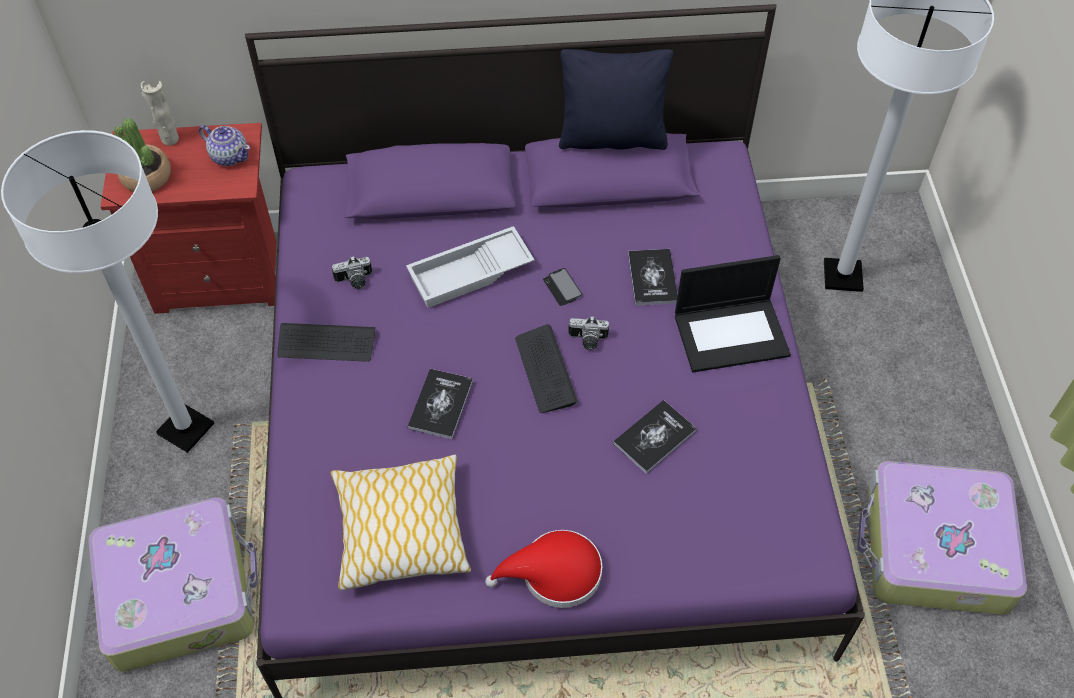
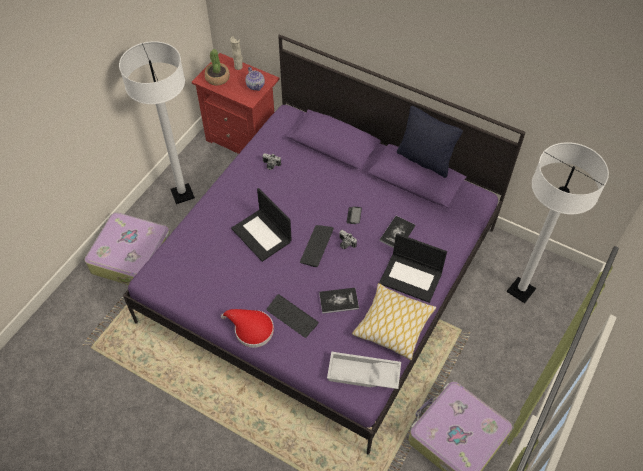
camera: 35 degrees right, 0 degrees up
(326, 343) = (239, 185): keyboard -> keyboard (292, 316)
(401, 530) = (207, 275): pillow -> pillow (393, 325)
(440, 404) = (262, 235): book -> laptop
(470, 274) = (320, 188): white tray -> white tray (362, 374)

